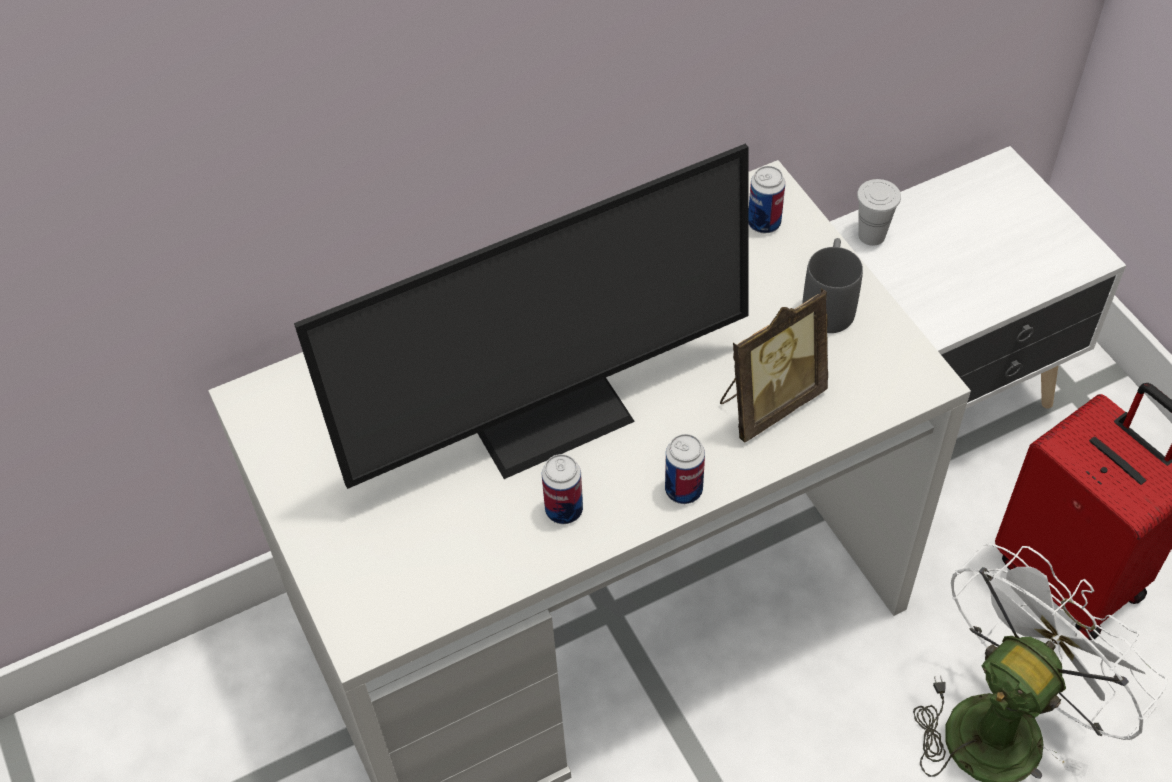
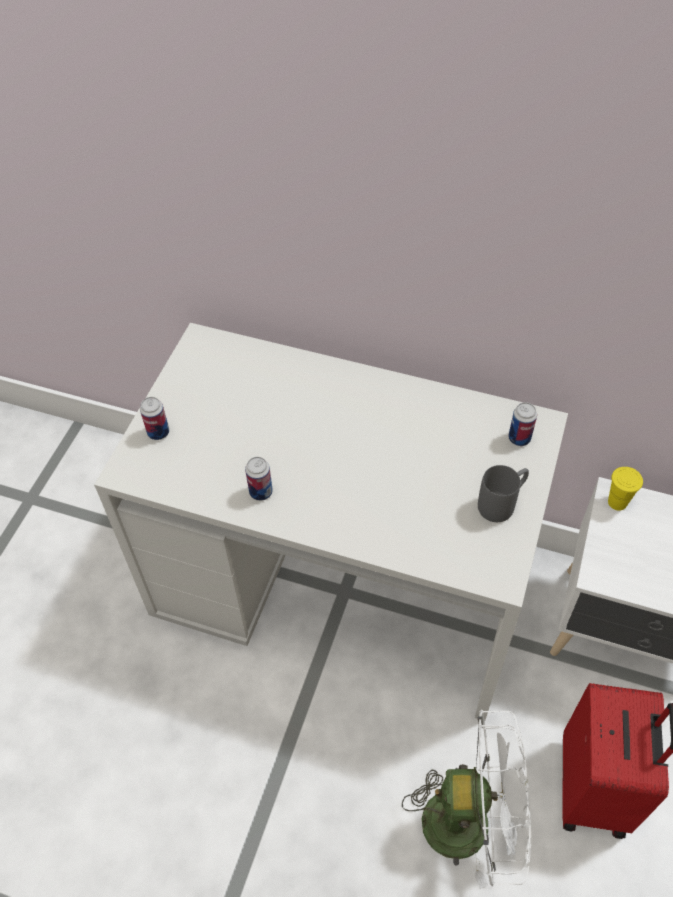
camera: 45 degrees right, 0 degrees up
(540, 402) = (310, 437): monitor -> none
(683, 490) = (321, 529): can -> can (158, 432)
(768, 402) = (411, 524): picture frame -> none
(871, 235) = (617, 502): white cup -> yellow cup

